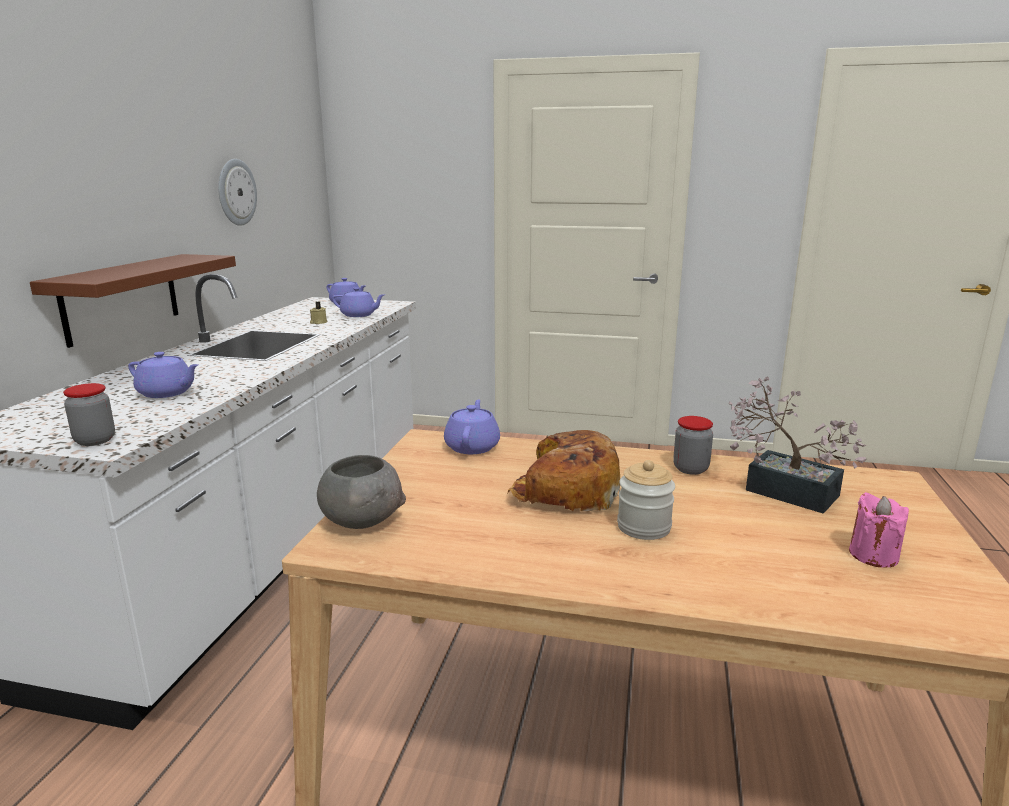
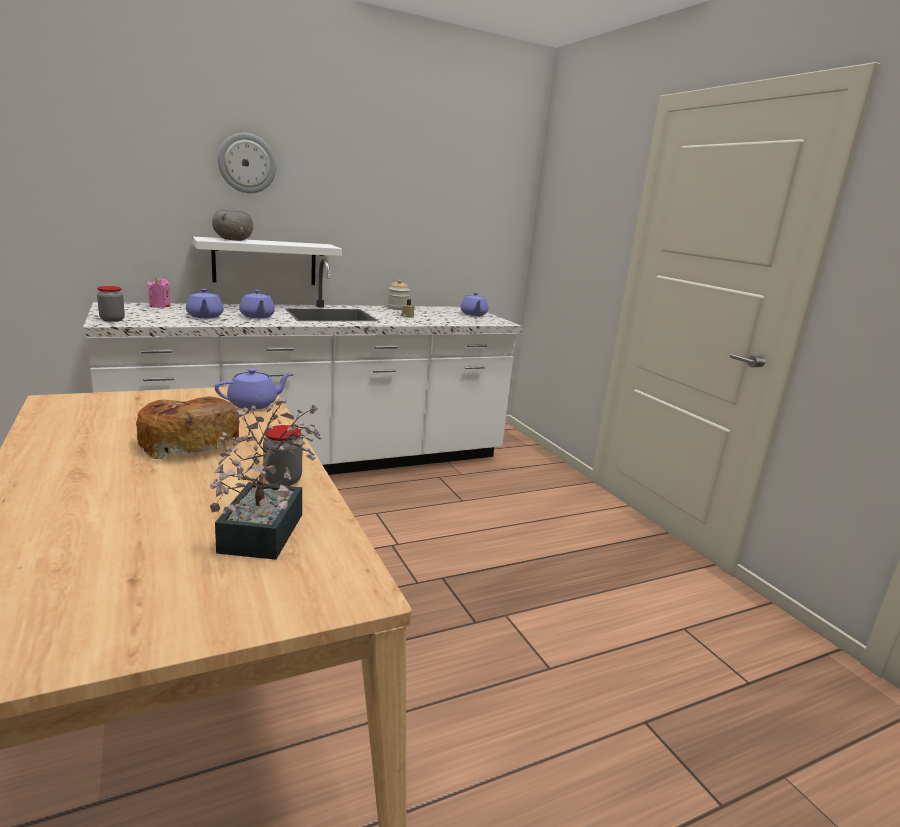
camera: 50 degrees right, 0 degrees up
(121, 298) = (265, 262): brown shelf -> white shelf
(236, 192) = (402, 208): wall clock -> wall clock (247, 163)
(359, 315) = (447, 320): purple teapot -> purple teapot (257, 316)
(362, 520) = (94, 400): grey bowl -> grey bowl (233, 240)
(643, 527) = (130, 477): jar -> jar (397, 308)
(873, 555) = (117, 588): pink candle -> pink candle (160, 306)

